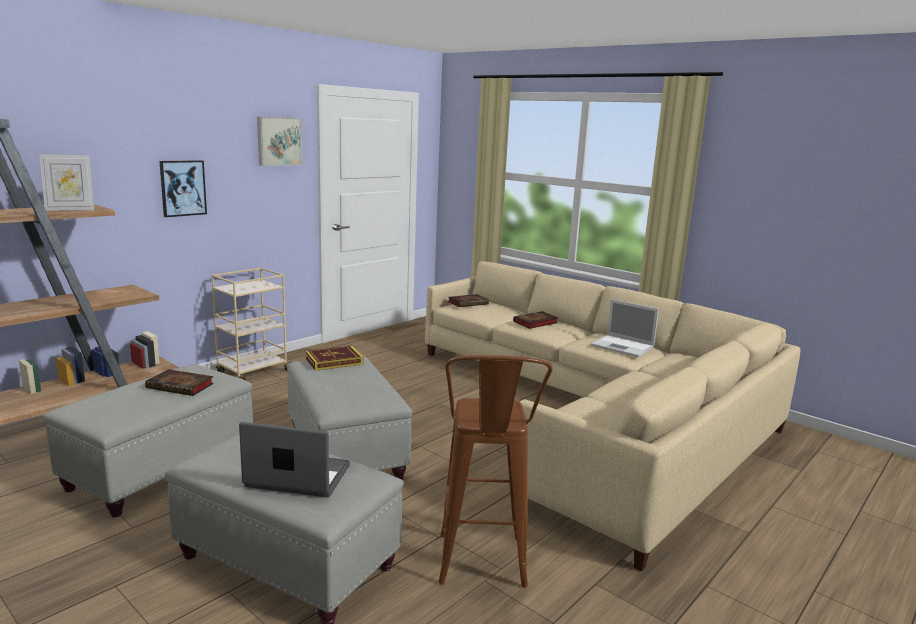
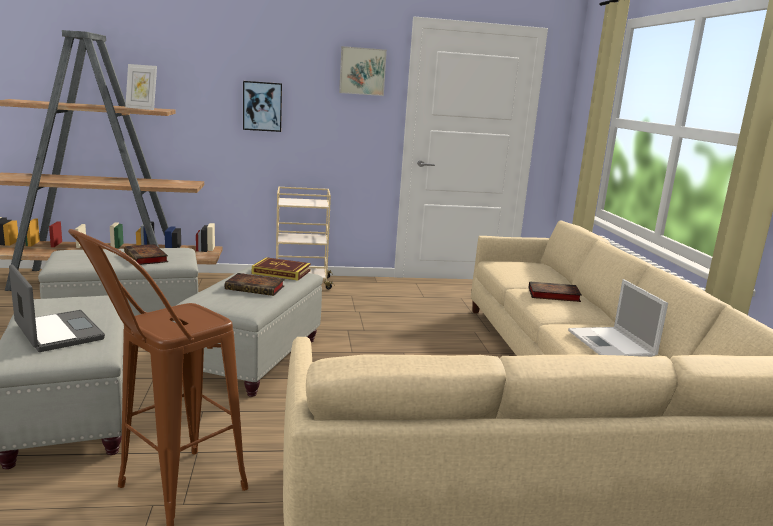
camera: 40 degrees right, 0 degrees up
(468, 303) = (519, 263): book -> book (256, 288)

